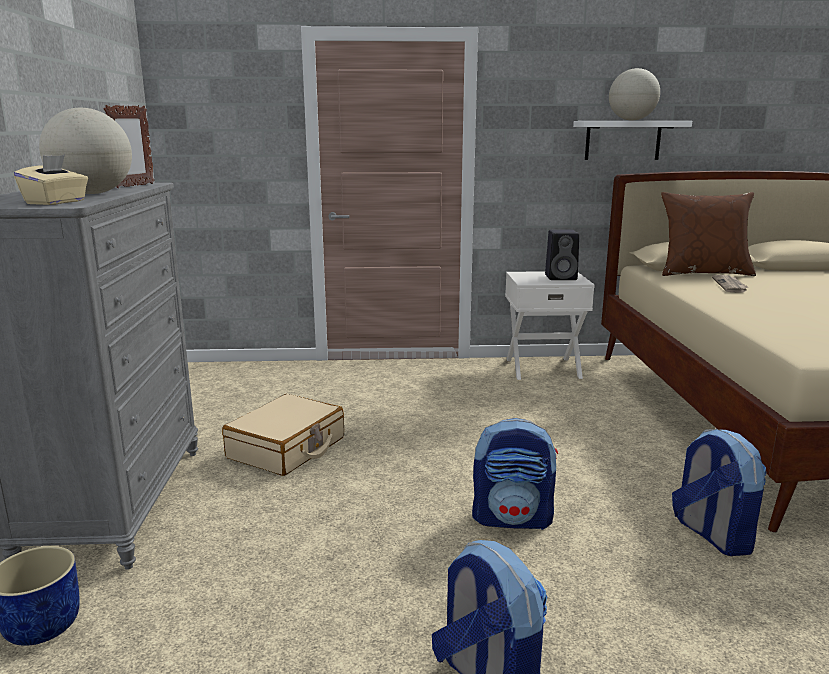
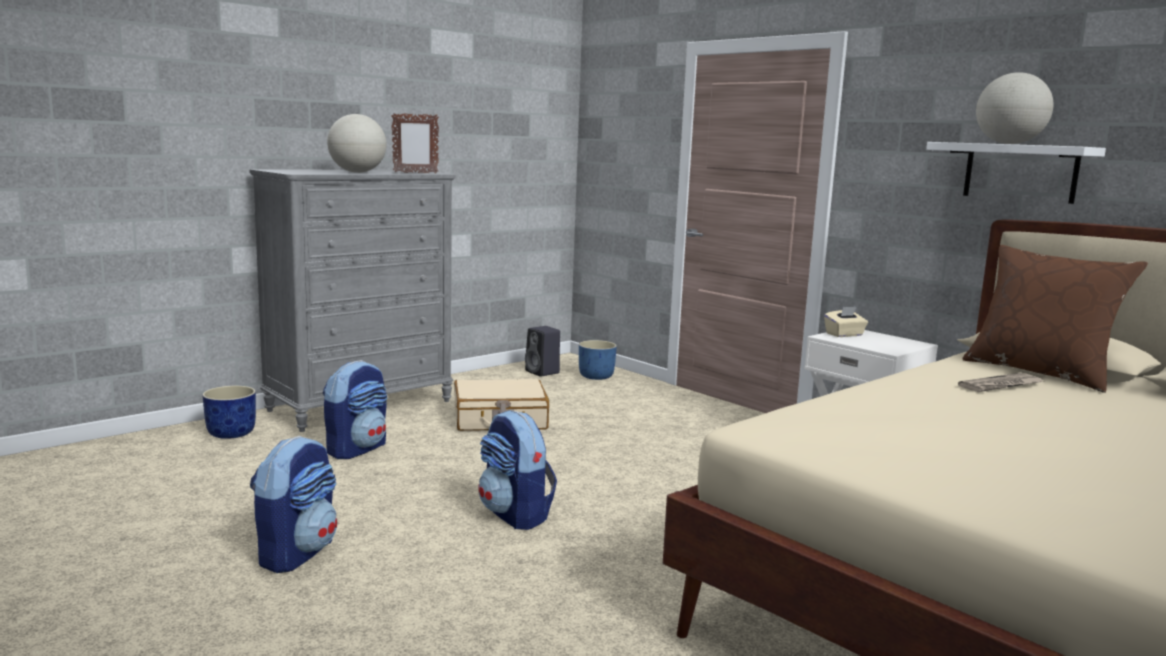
camera: 50 degrees right, 5 degrees down
(56, 202) = (304, 172): beige tissue box -> beige tissue box (844, 334)
(256, 375) = (596, 376): none -> blue planter
(561, 277) = (886, 343): black speaker -> black speaker (543, 372)
(711, 534) = (619, 603): backpack -> backpack (357, 449)

